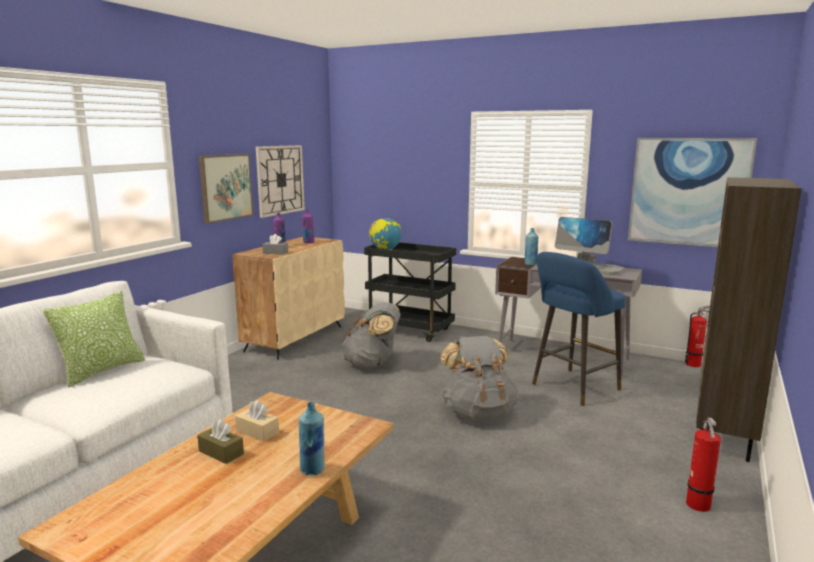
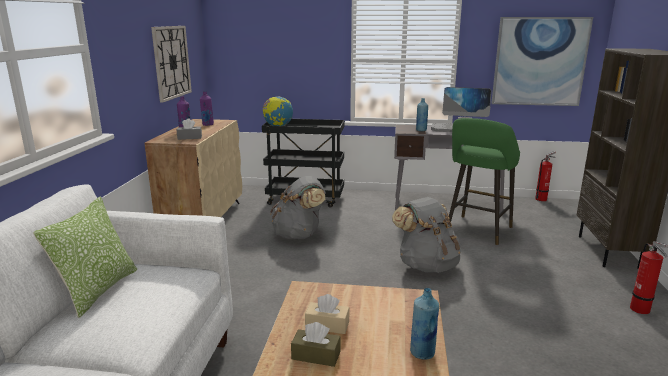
camera: 20 degrees left, 5 degrees up
(225, 187) = (132, 71): picture -> none
(572, 388) = (477, 231): blue stool -> green stool

